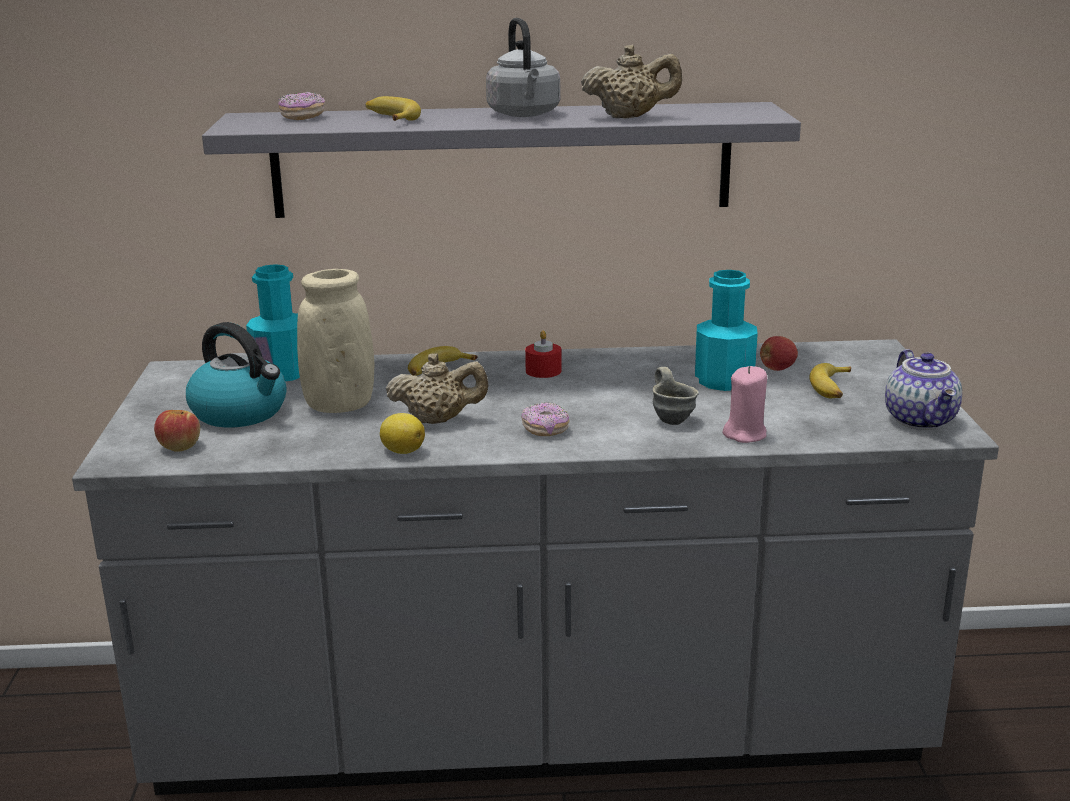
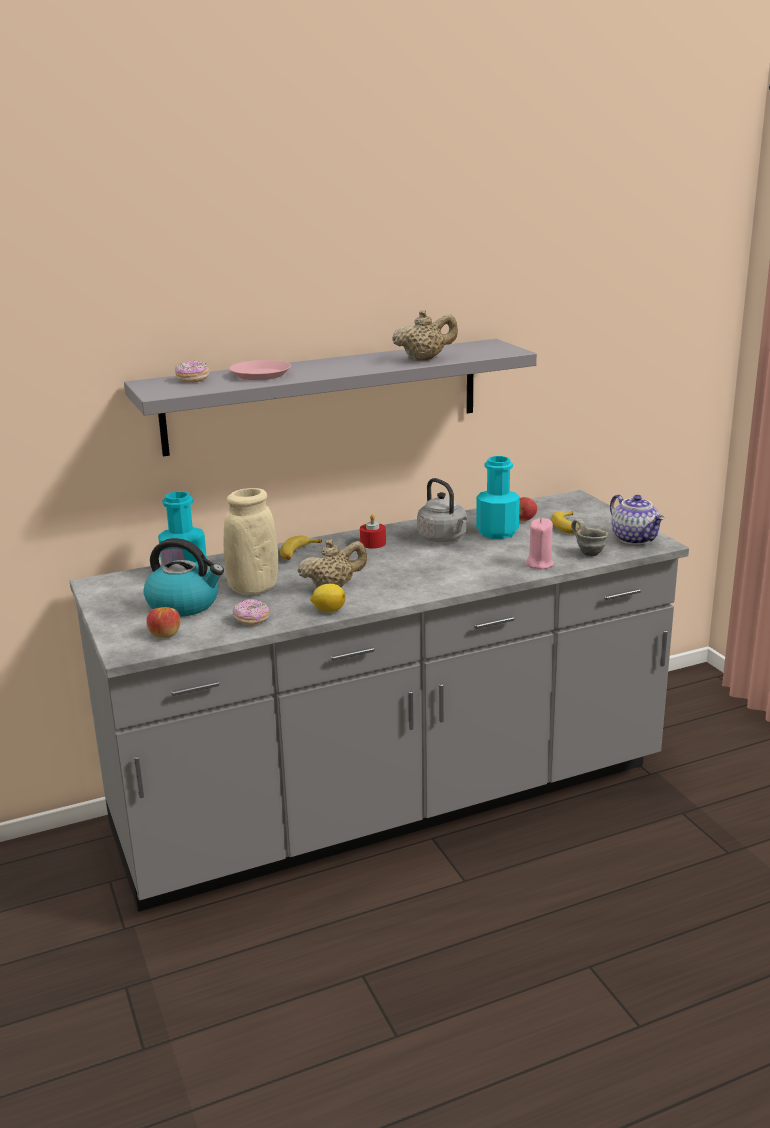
camera: 20 degrees left, 0 degrees up
(390, 118) = (260, 375): banana -> pink plate
(524, 114) = (350, 363): grey kettle -> grey kettle (444, 538)
(545, 430) = (411, 581): donut -> donut (251, 620)
(673, 419) = (487, 561): grey mug -> grey mug (589, 552)

